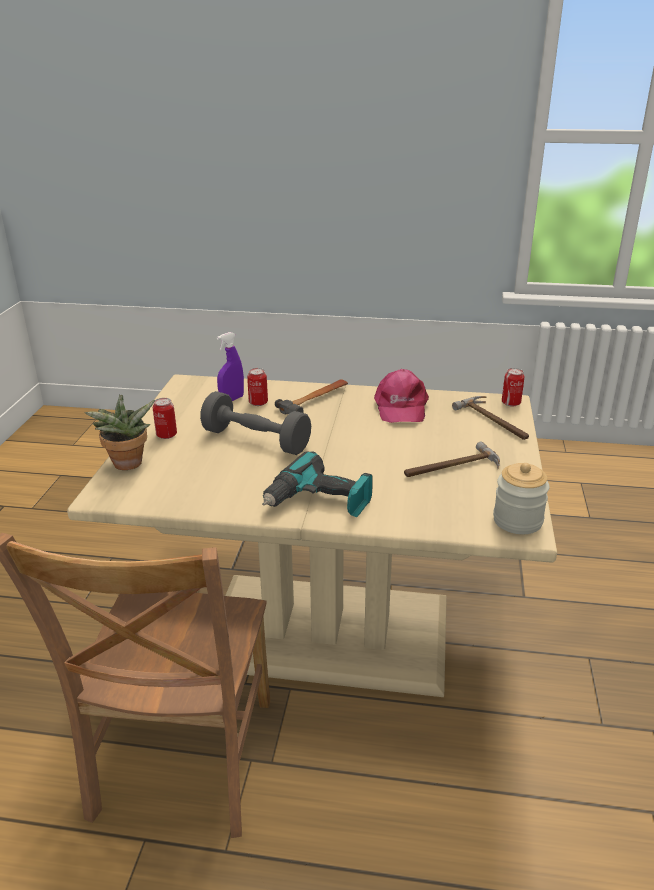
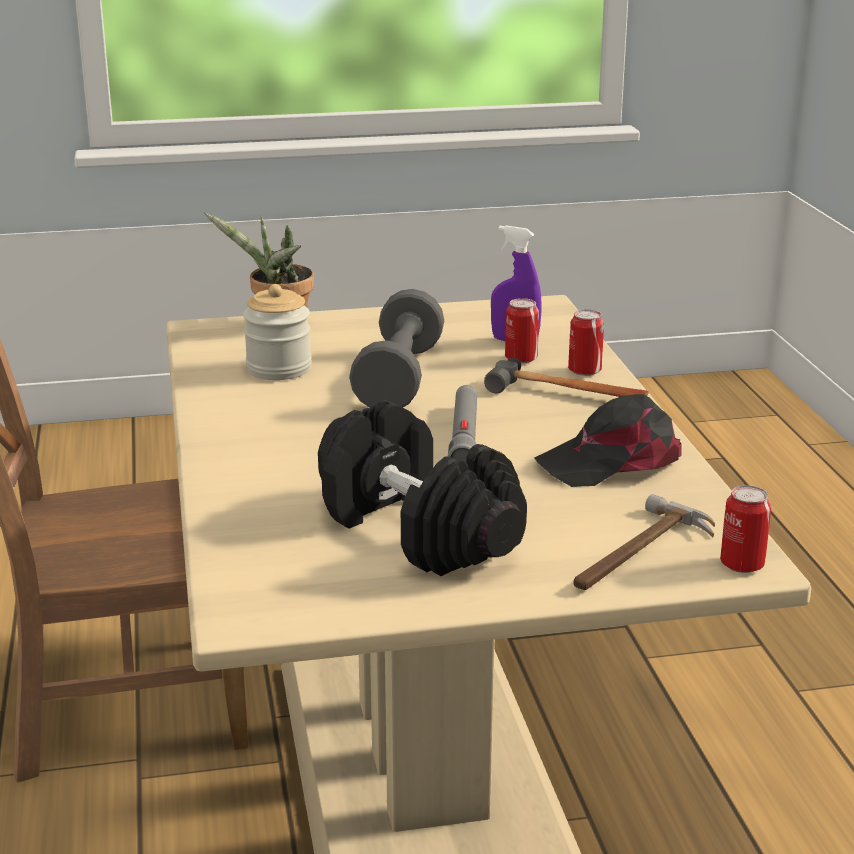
camera: 70 degrees right, 5 degrees down
(166, 435) = (373, 327): can -> can (584, 371)
(319, 502) = (249, 446): power drill -> none
(349, 436) = (464, 436): none -> grey flashlight
(400, 407) = (612, 461): pink cap -> black cap
(451, 468) = (416, 530): hammer -> black dumbbell
(517, 521) = (271, 604): jar -> jar (279, 369)

